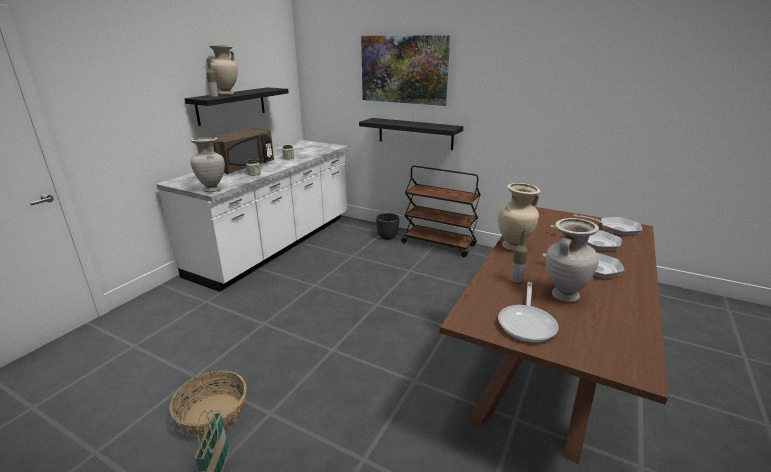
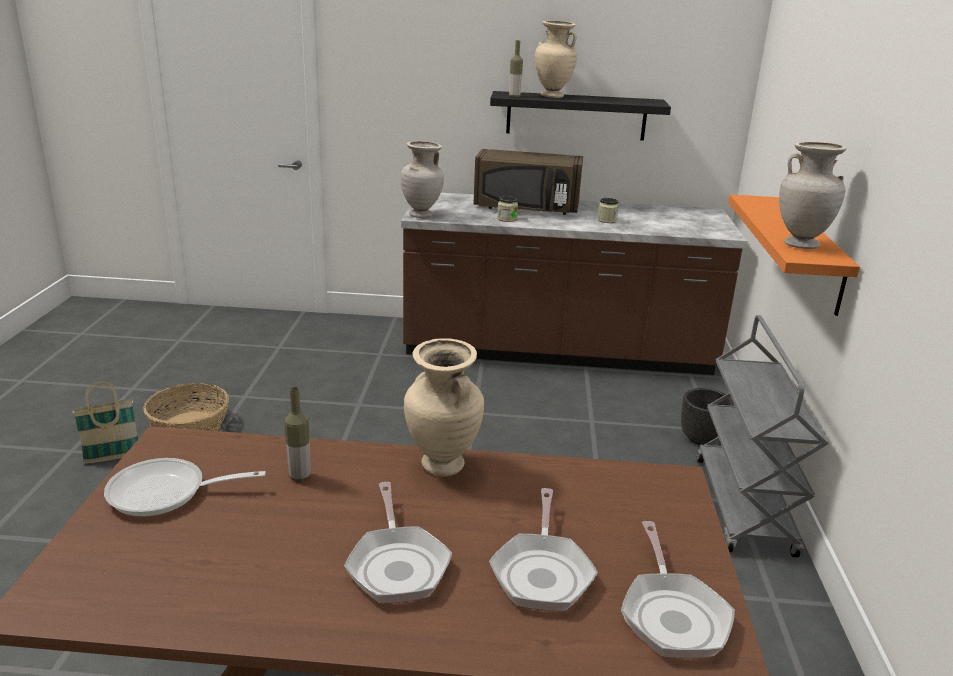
camera: 65 degrees right, 0 degrees up
(276, 244) = (557, 351): white counter -> brown counter
(403, 69) = (833, 107): picture -> none
(415, 133) = (812, 253): black shelf -> orange shelf
(439, 244) = (744, 506): brown cart -> grey cart
(563, 296) = (265, 528): beige vase -> beige vase (800, 245)

